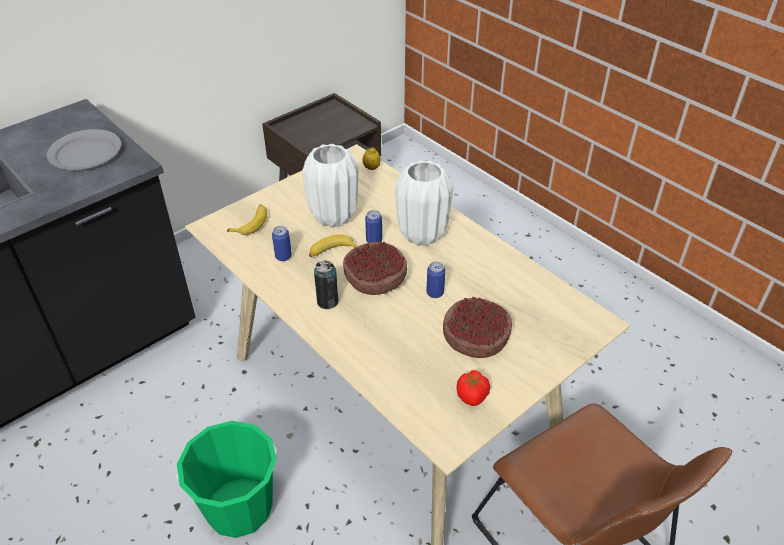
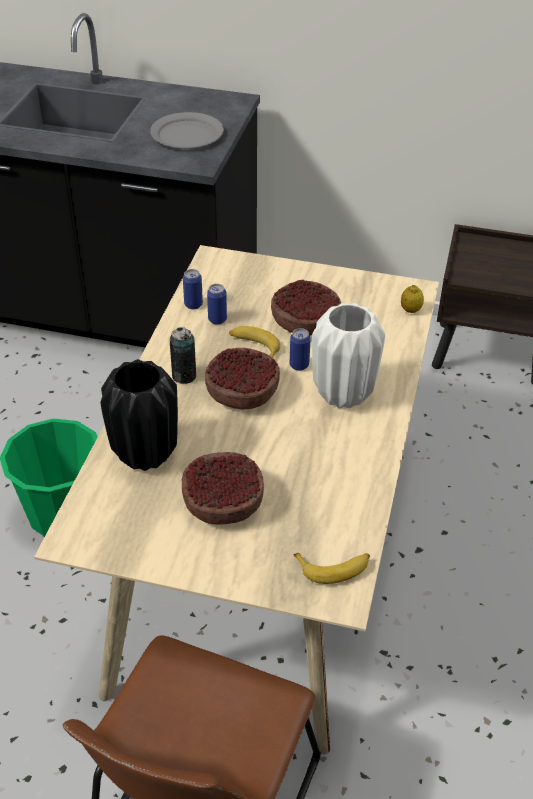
camera: 55 degrees right, 0 degrees up
(251, 223) = (242, 278): banana -> banana (334, 568)
(333, 217) = (305, 322): white vase -> bowl
(393, 360) = (146, 455): none -> black vase
(435, 293) = (264, 443): can -> can (193, 304)
(472, 396) = (143, 533): tomato -> none

